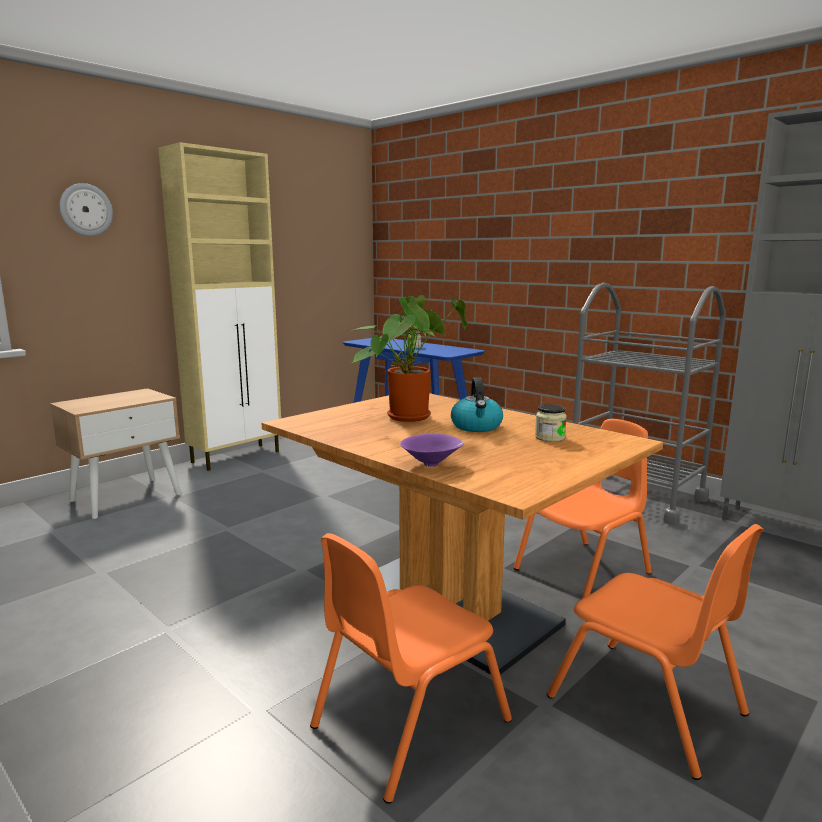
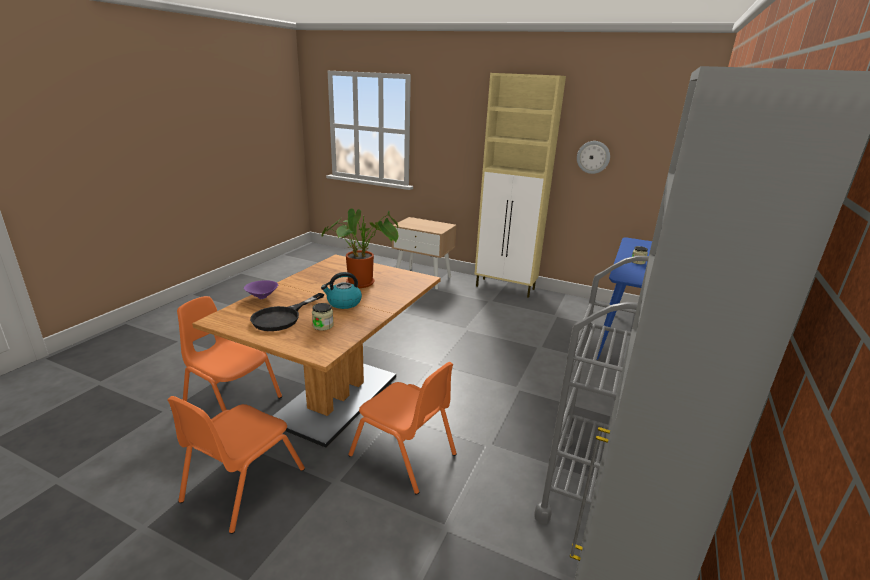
camera: 70 degrees right, 10 degrees up
(86, 210) = (452, 114): wall clock -> wall clock (593, 157)
(516, 455) = (282, 317): none -> black frying pan

